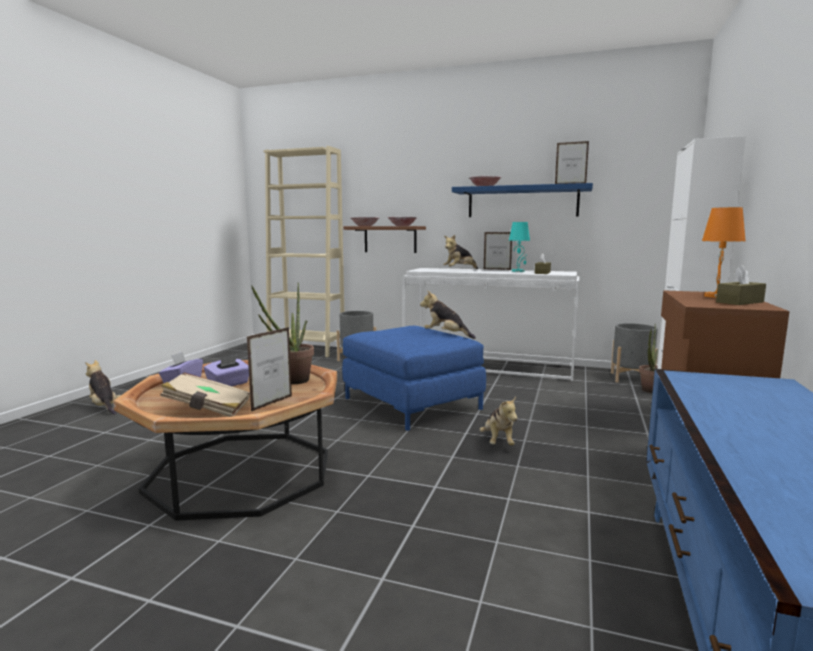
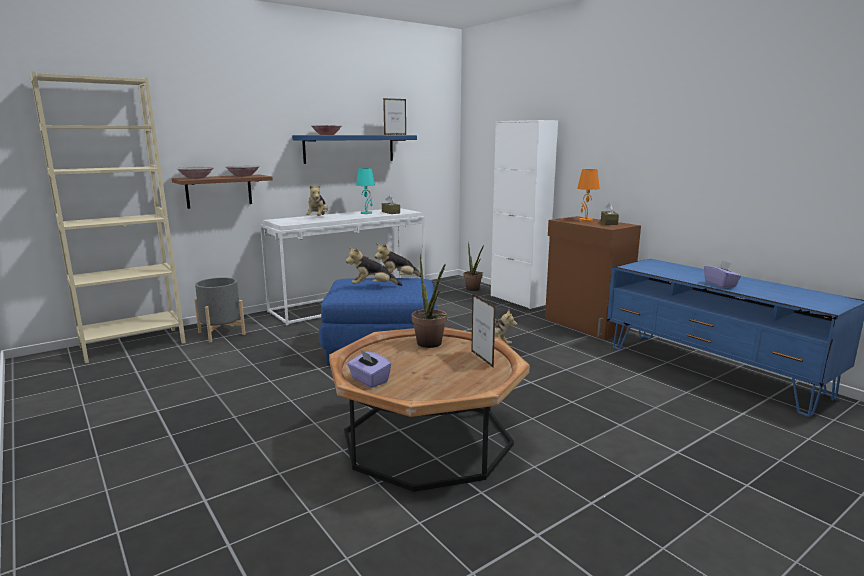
camera: 55 degrees left, 5 degrees up
(104, 407) = (94, 494): plush toy -> plush toy (373, 287)
(208, 409) = (469, 380): beige book -> none
(229, 384) = (404, 365): purple tissue box -> purple tissue box (720, 284)
(497, 269) = (339, 213): picture frame -> none
(631, 378) = (447, 285): grey planter -> none

